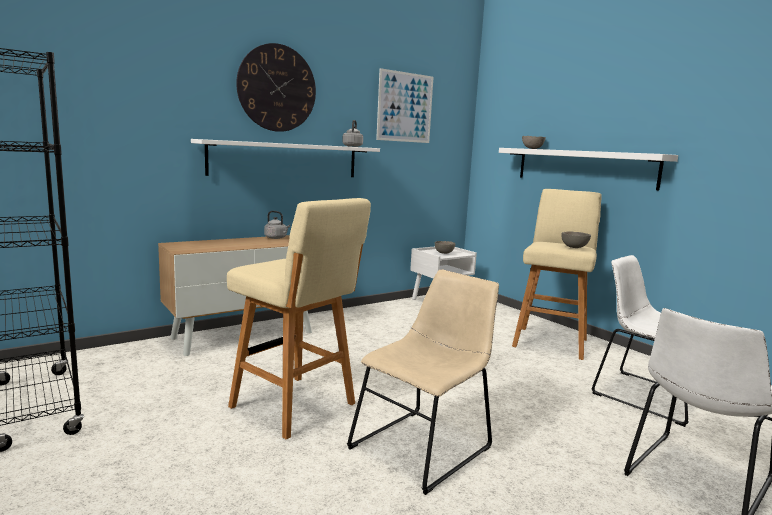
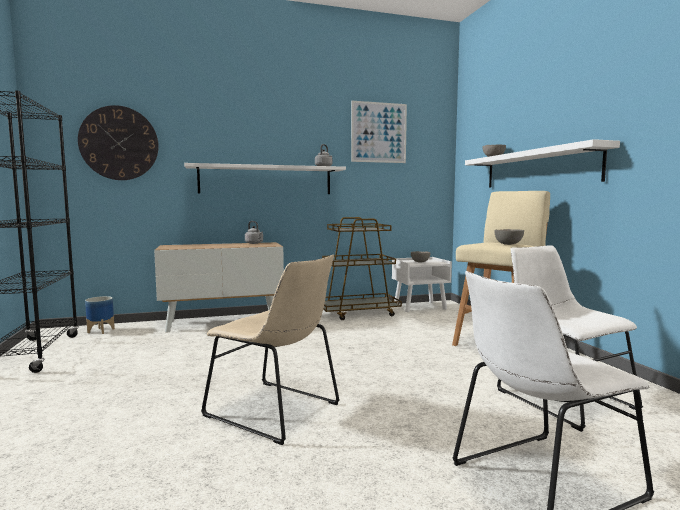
camera: 20 degrees right, 5 degrees down
(90, 360) = (101, 331): none -> planter
(277, 88) = (256, 122): wall clock -> wall clock (119, 143)
(296, 407) = (204, 372): beige stool -> none
(385, 311) = (358, 313): none -> brown cart
(424, 445) = (276, 411): beige chair -> beige chair turned 60 degrees clockwise

